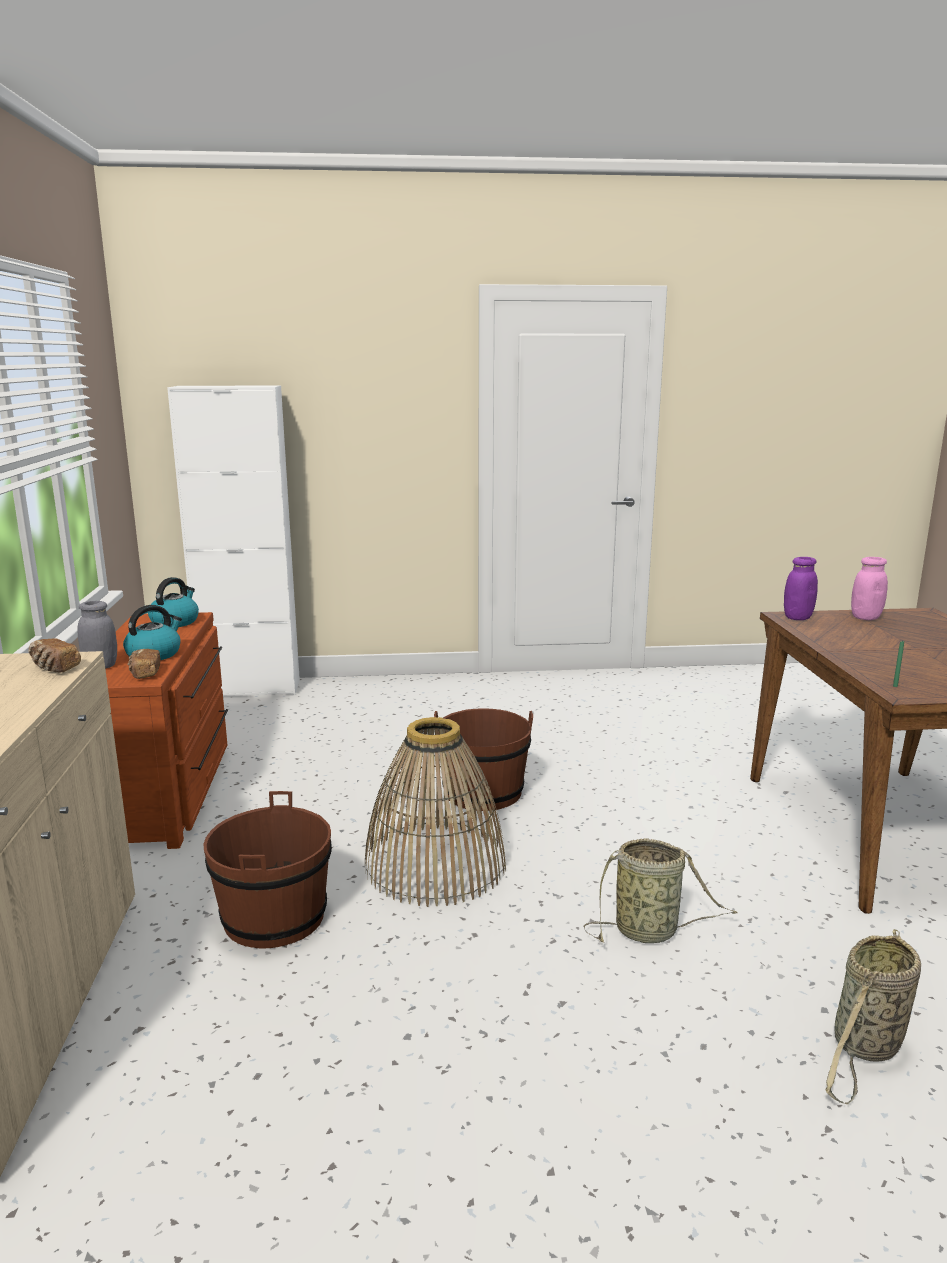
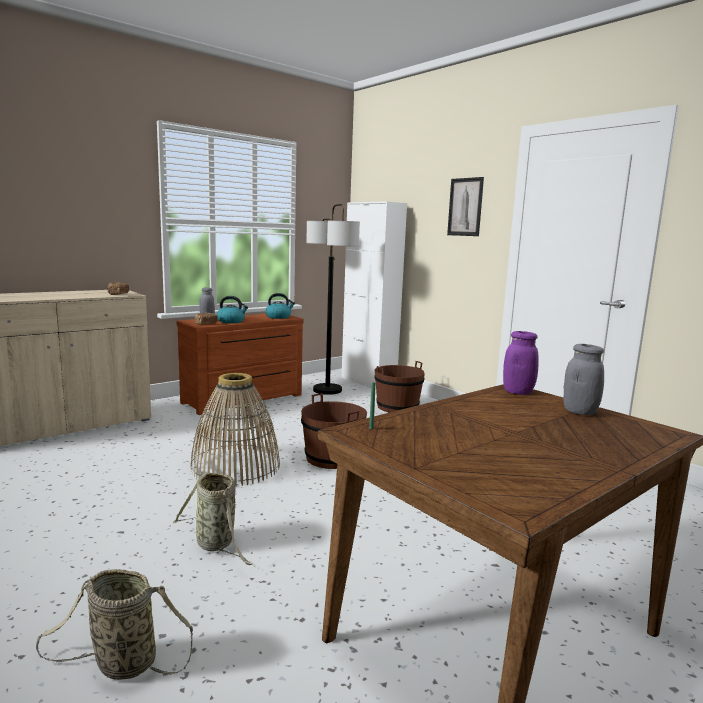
camera: 55 degrees right, 5 degrees down
(234, 722) = (327, 390): none -> floor lamp
(274, 917) = (156, 447): brown bucket -> brown bucket (397, 407)
(396, 392) = (465, 207): none -> picture
(865, 617) = (579, 411): pink jar -> grey jar

